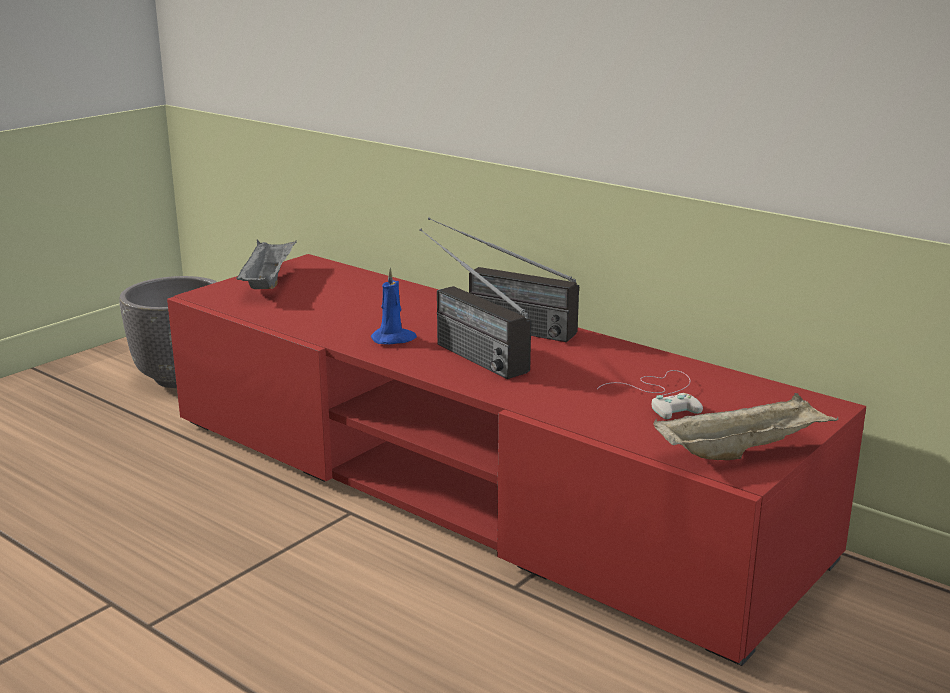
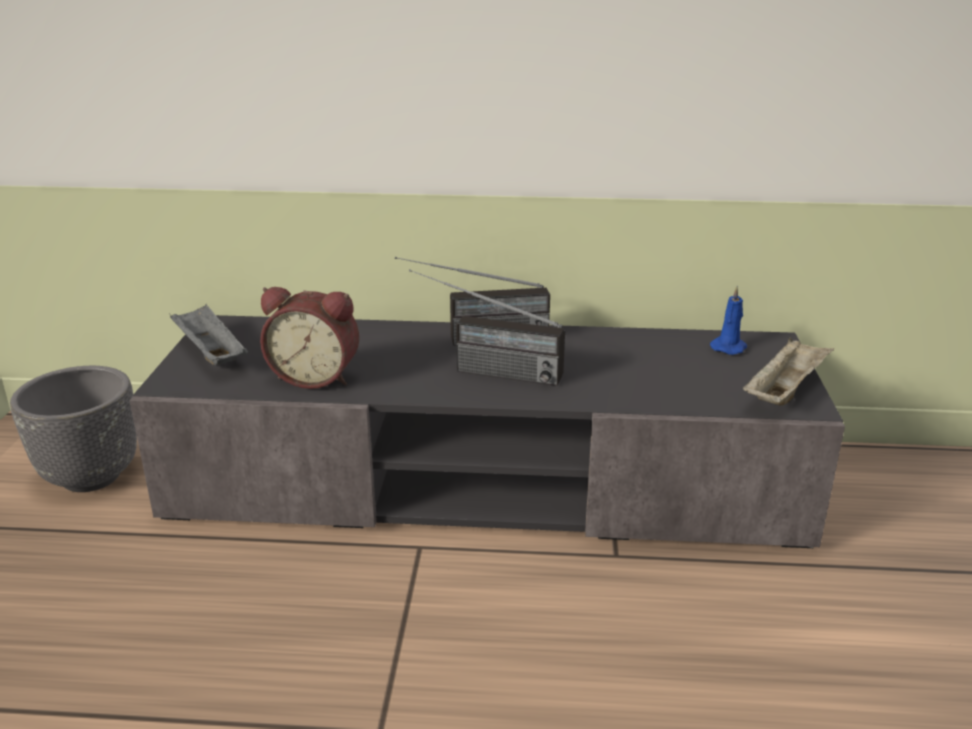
camera: 35 degrees left, 5 degrees up
(317, 317) = (316, 376): none -> alarm clock
(394, 339) = (415, 377): blue candle -> blue candle (729, 347)
(475, 485) = (486, 483): red tv stand -> grey tv stand
(662, 395) = (676, 364): white game controller -> none

